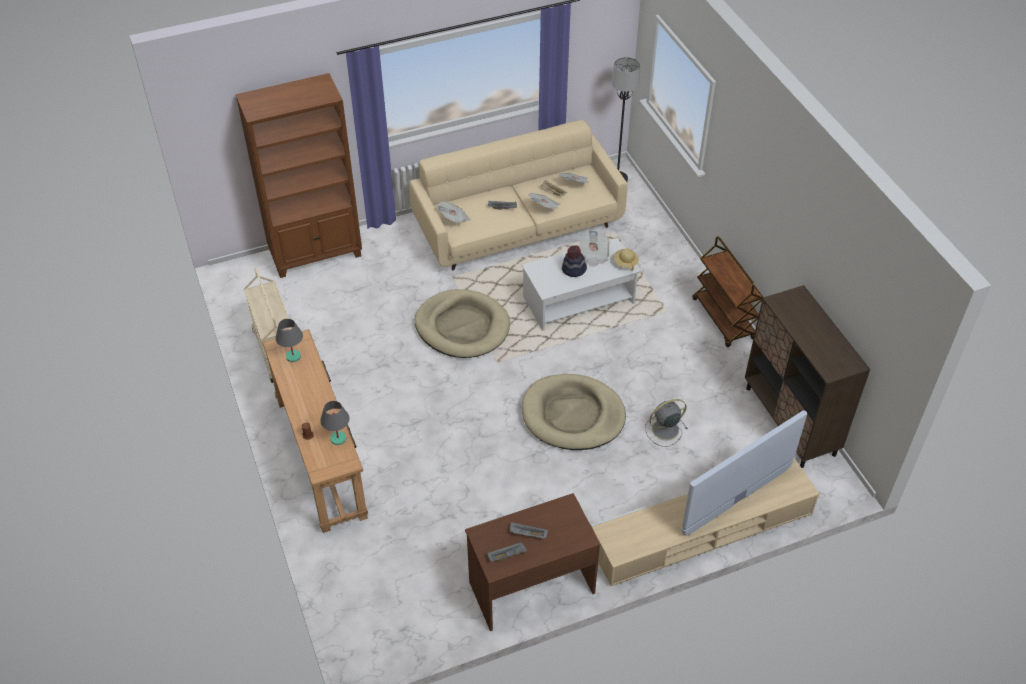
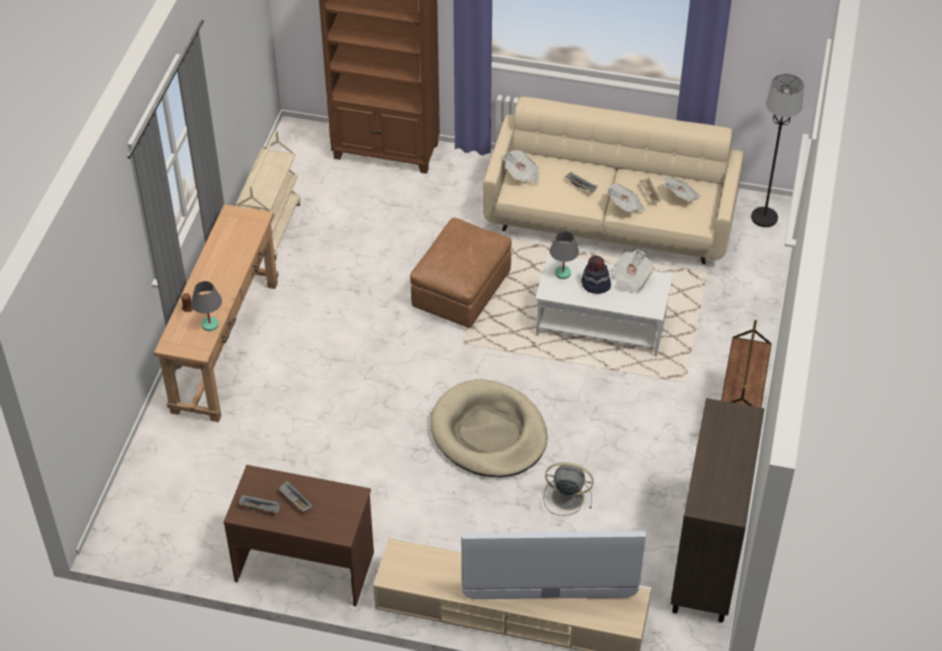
camera: 35 degrees right, 0 degrees up
(293, 356) = (237, 230): grey table lamp -> grey table lamp (562, 273)
(462, 327) = (461, 292): beige dog bed -> brown ottoman
(625, 263) = (656, 304): beige hat -> none

